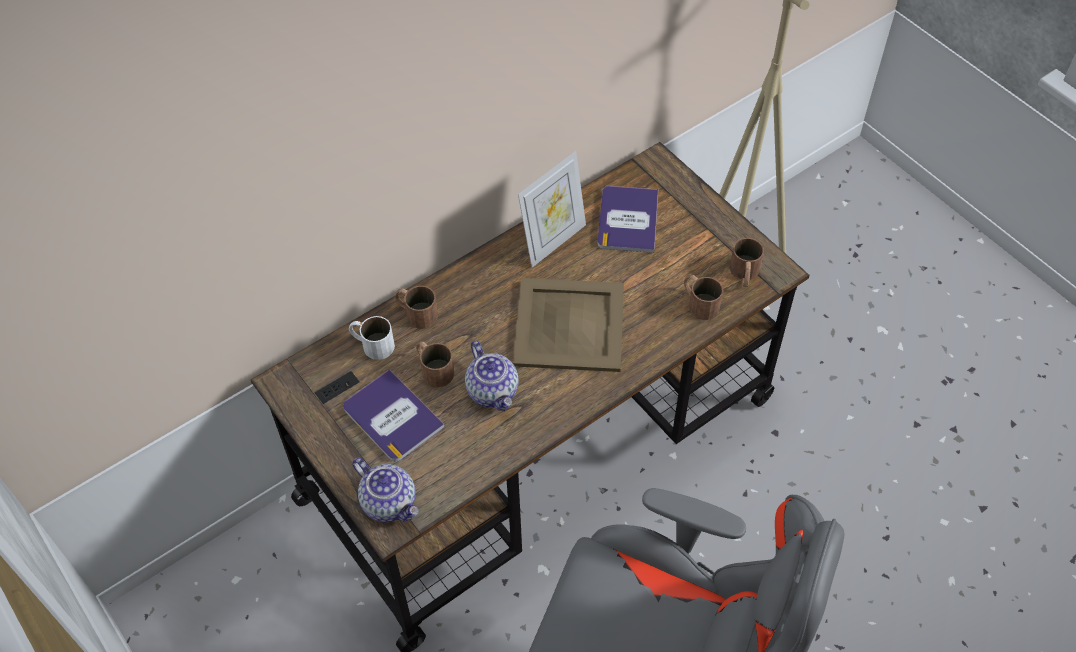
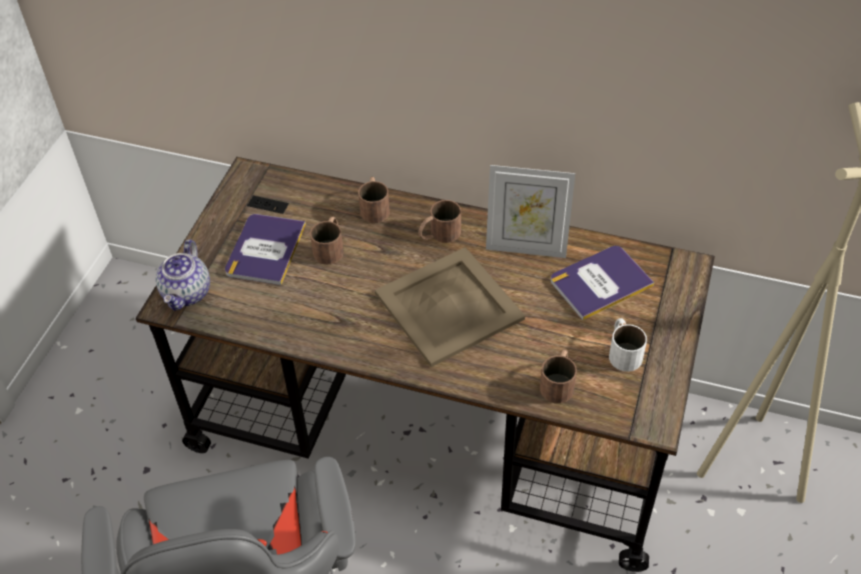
camera: 55 degrees right, 5 degrees down
(371, 344) = (323, 200): white mug -> white mug (622, 351)
(493, 391) = (339, 295): teapot -> none
(744, 274) = (624, 399): brown mug -> brown mug (439, 234)

